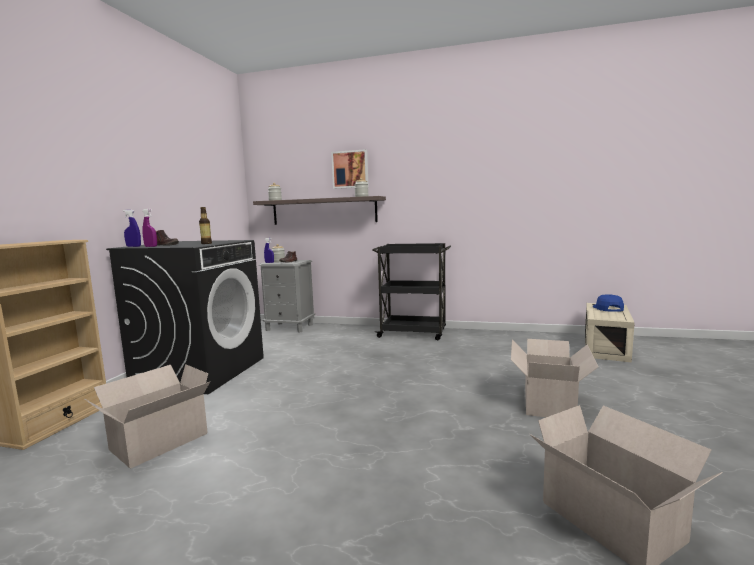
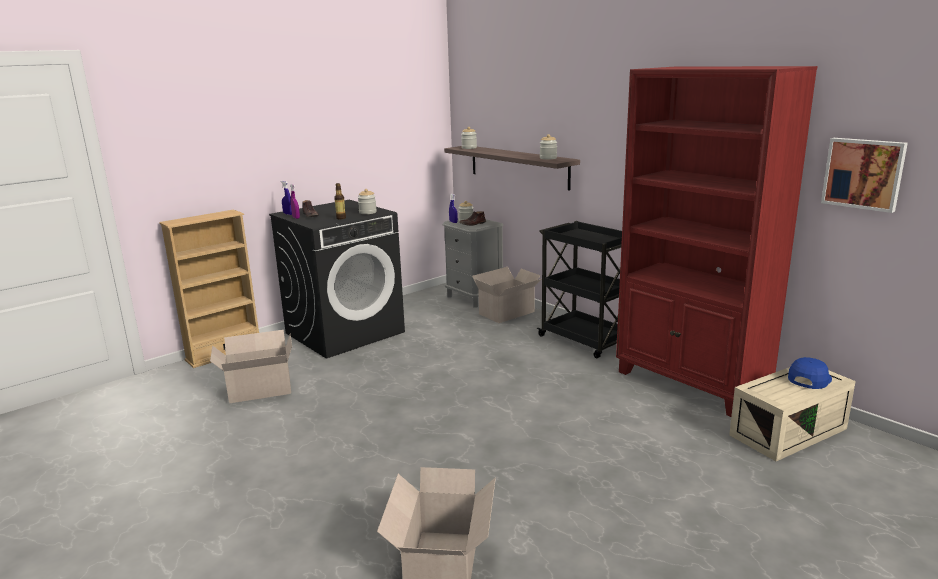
camera: 35 degrees right, 10 degrees up
(225, 241) = (367, 212): none -> jar
(350, 169) = (546, 118): picture -> picture (863, 173)
(516, 339) = (691, 384): none -> red bookcase
(549, 402) = (578, 466): cardboard box -> cardboard box (508, 313)

